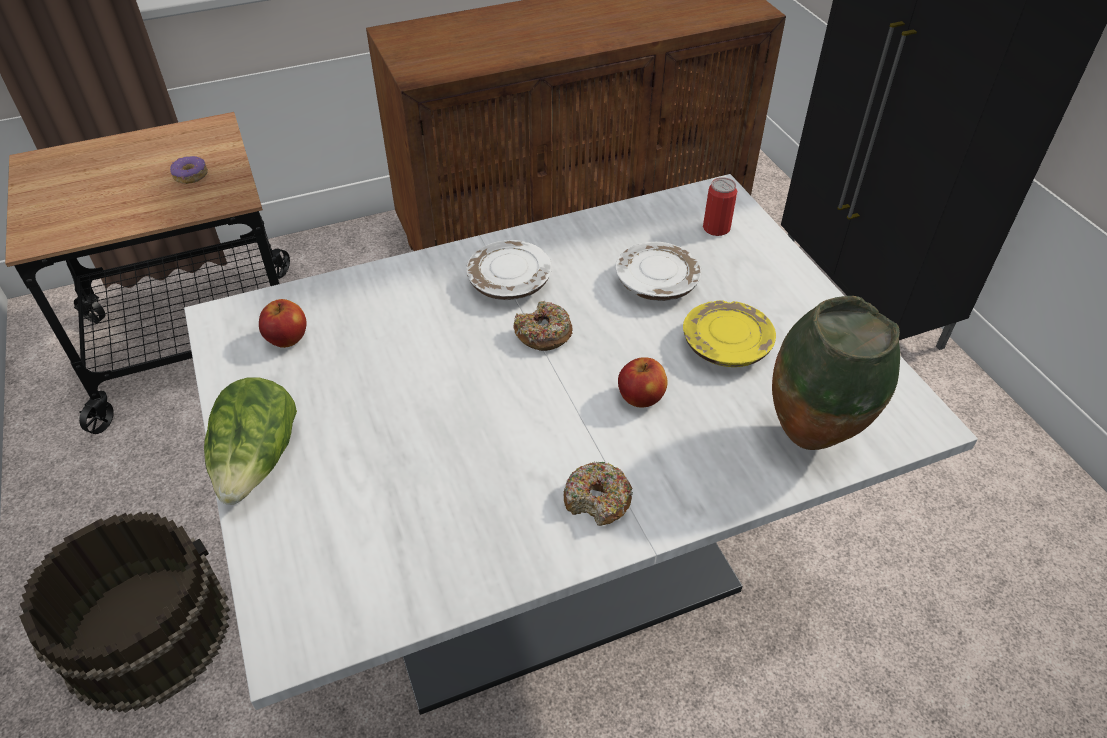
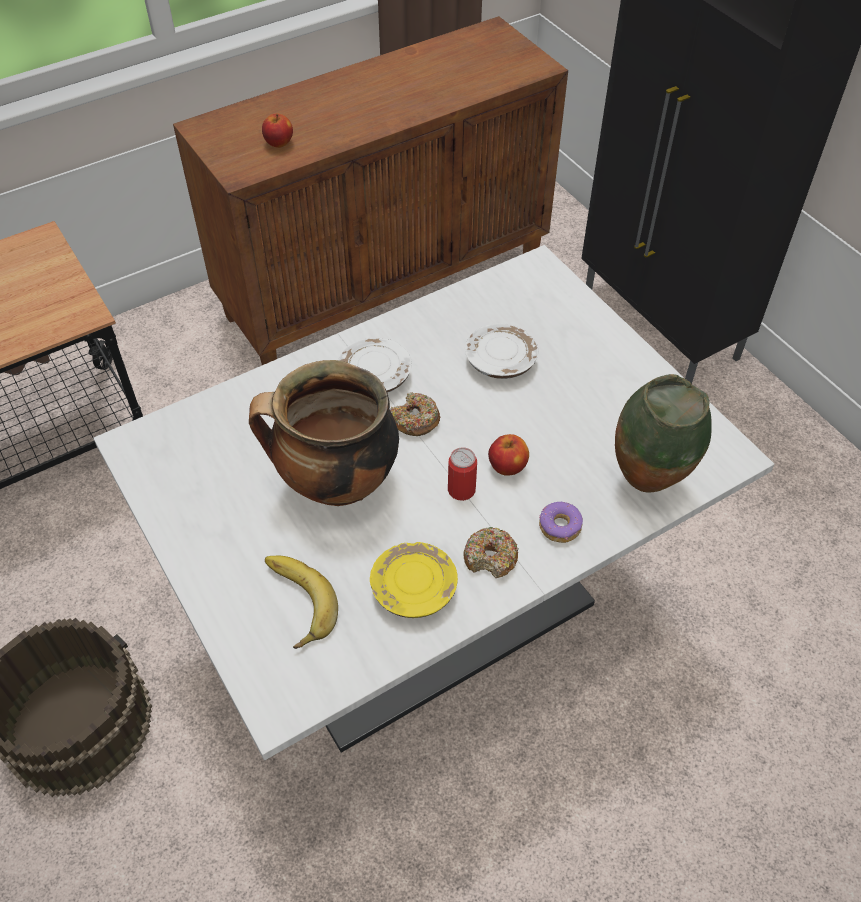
camera: 10 degrees left, 5 degrees up
(190, 175) = (35, 296): donut -> donut (560, 527)
(258, 461) = (206, 566): lettuce -> none
(287, 339) = (196, 455): apple -> apple (279, 143)
(345, 519) = (293, 603): none -> banana
(433, 391) = (335, 484): none -> cooking pot
(716, 228) = (541, 301): can -> can (461, 490)
(725, 345) = (567, 411): yellow plate -> yellow plate (413, 588)

